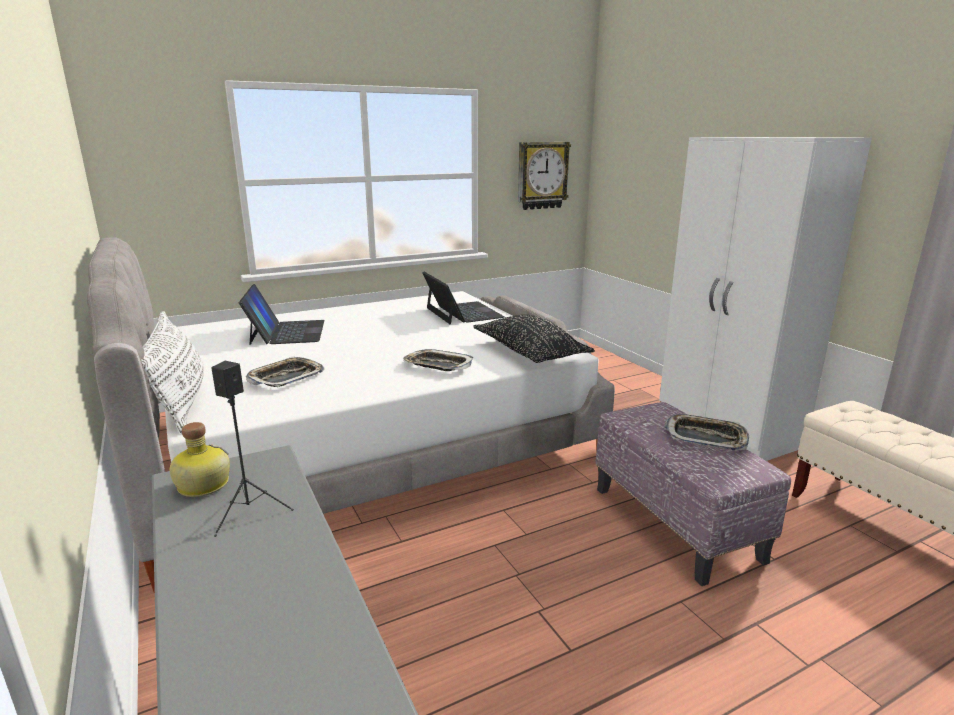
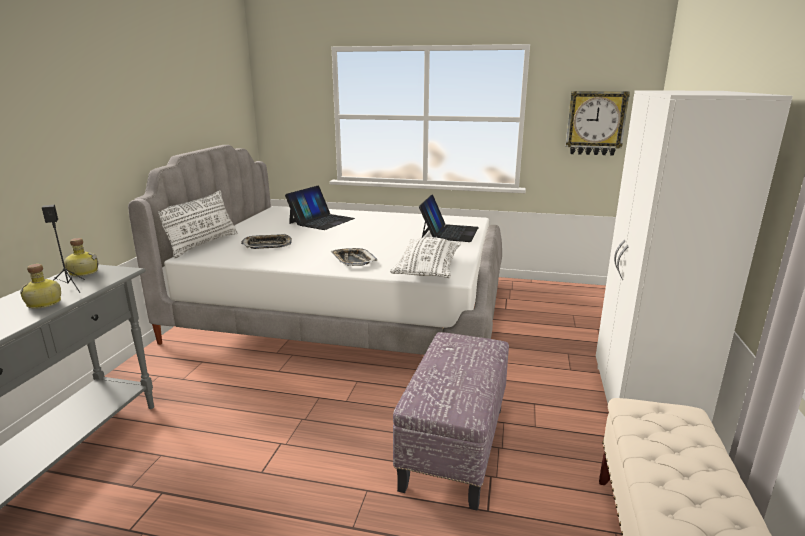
camera: 40 degrees right, 0 degrees up
(280, 547) = (45, 303): none -> bottle
(529, 353) = (427, 269): black pillow -> white pillow
(705, 437) = (470, 374): tray -> none

